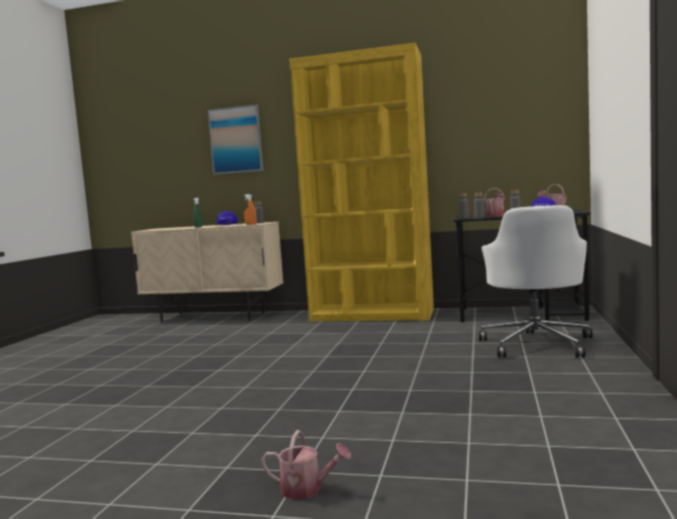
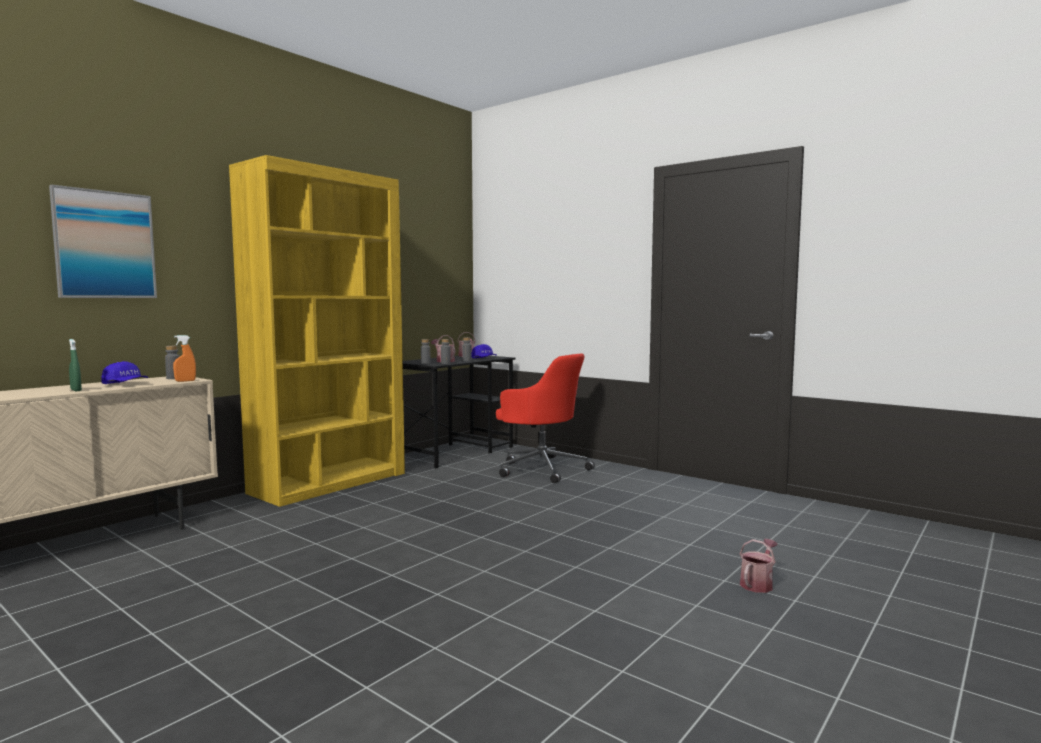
camera: 65 degrees left, 0 degrees up
(536, 344) = (541, 469): white office chair -> red office chair

